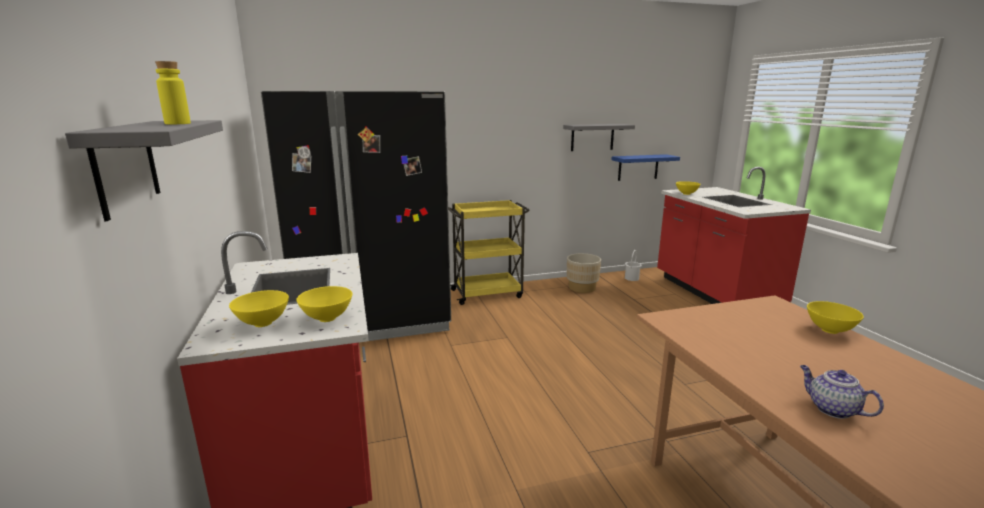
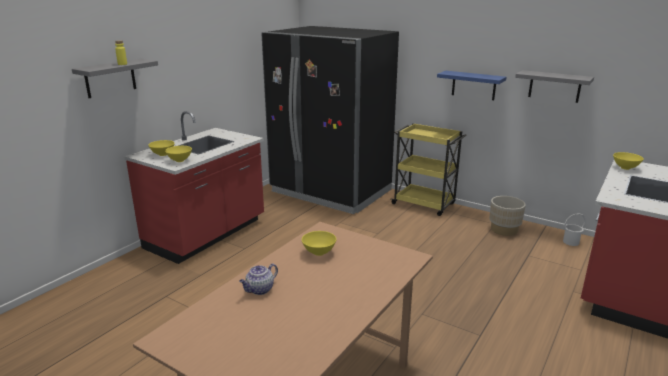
camera: 50 degrees right, 5 degrees up
(638, 167) = (611, 127): blue shelf -> blue shelf (473, 85)
(830, 330) = (386, 281): yellow bowl -> yellow bowl (319, 253)
(831, 409) = (259, 290): teapot -> teapot turned 150 degrees counterclockwise

